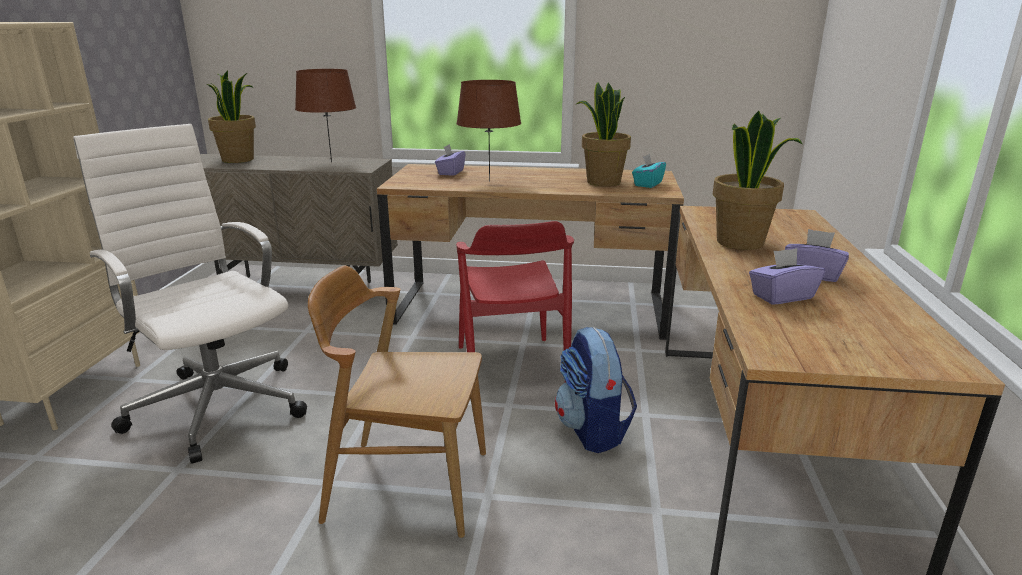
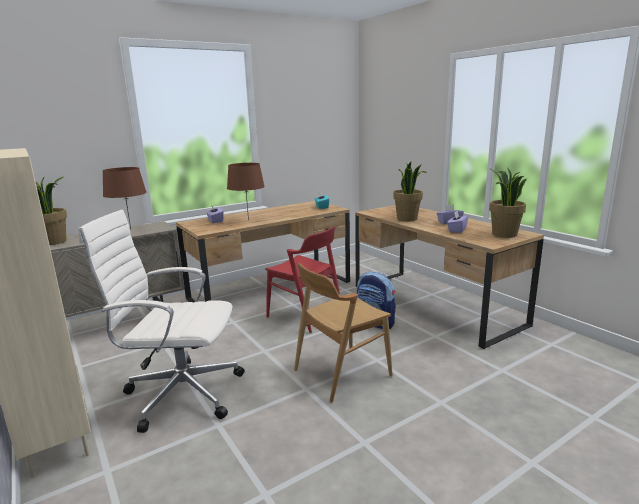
camera: 40 degrees left, 5 degrees down
(603, 182) = (301, 210): potted plant -> potted plant (504, 234)

